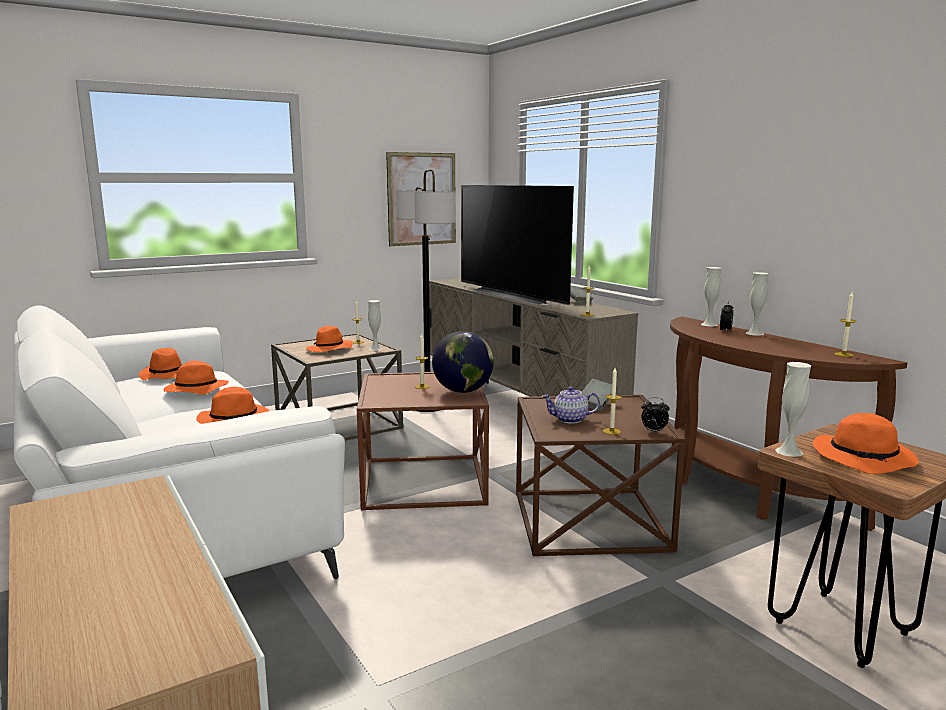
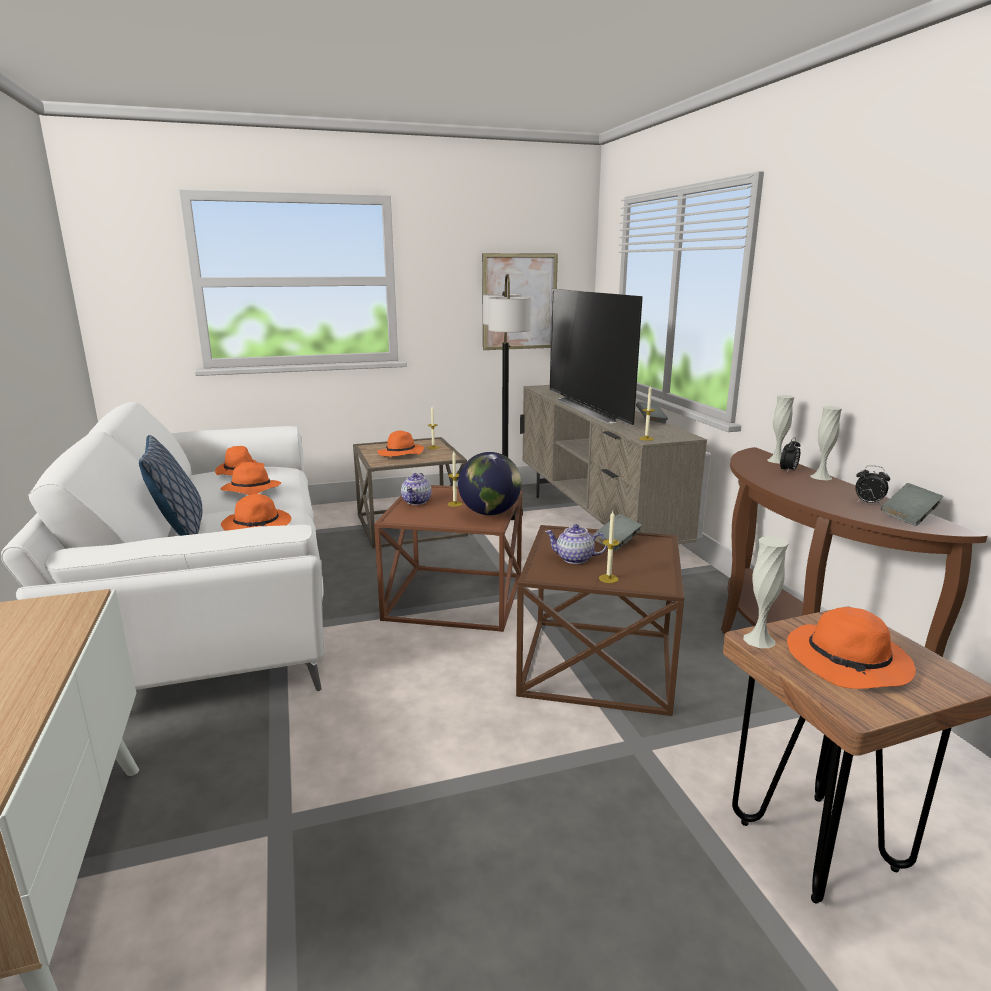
camera: 15 degrees right, 5 degrees up
(148, 433) = (180, 532): none -> pillow
(375, 349) = (443, 456): white vase -> none
(383, 387) = (417, 501): none -> teapot
(653, 432) = (653, 584): alarm clock -> alarm clock (868, 503)
(844, 354) = (909, 517): candle -> grey book

